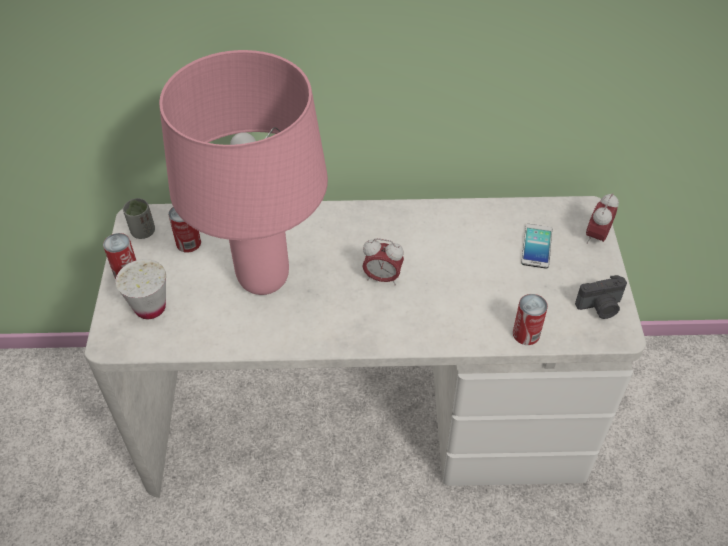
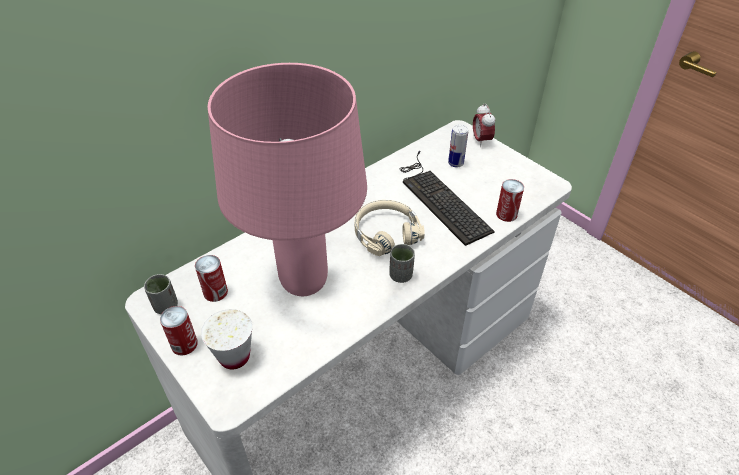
camera: 40 degrees left, 5 degrees down
(351, 327) = (401, 275): none -> grey cup
(382, 278) = (385, 233): alarm clock -> beige headphones
(475, 274) = (439, 198): none -> keyboard
(536, 246) = (455, 163): phone -> can
(600, 307) = (527, 177): camera -> none

